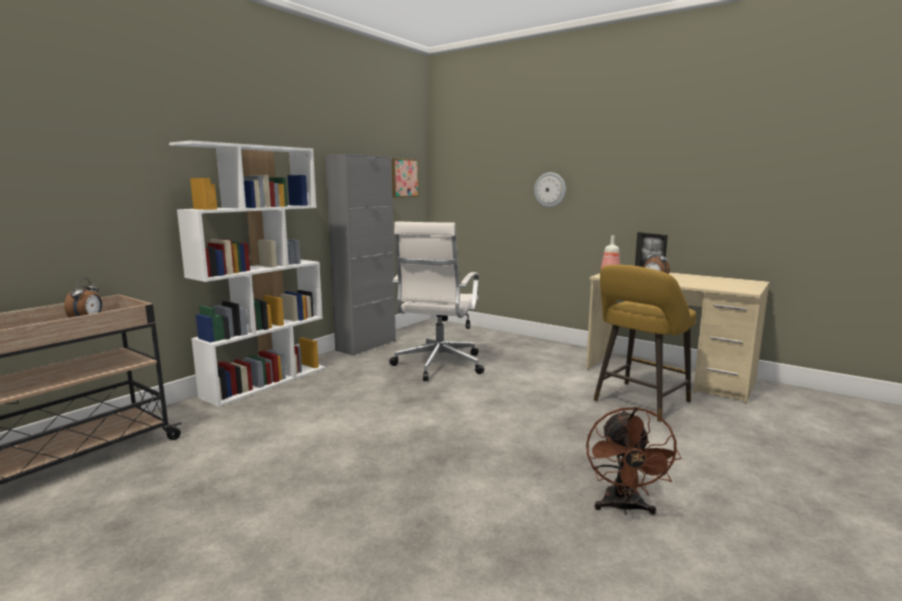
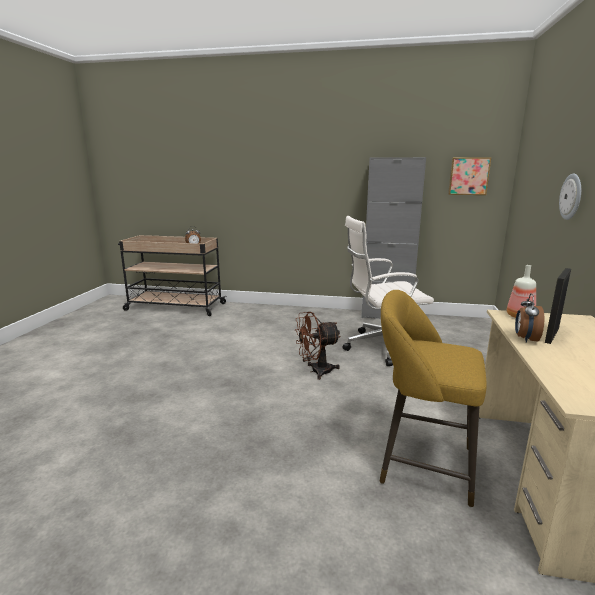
camera: 65 degrees right, 5 degrees up
(266, 381) = (291, 310): white bookcase -> none
(623, 508) = (192, 471): brown fan -> brown fan (316, 371)

